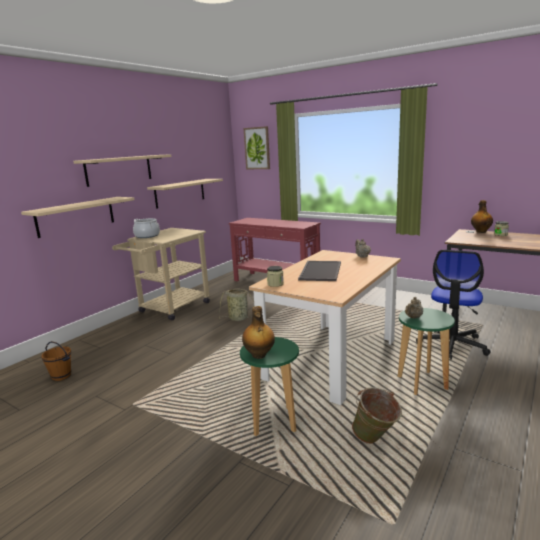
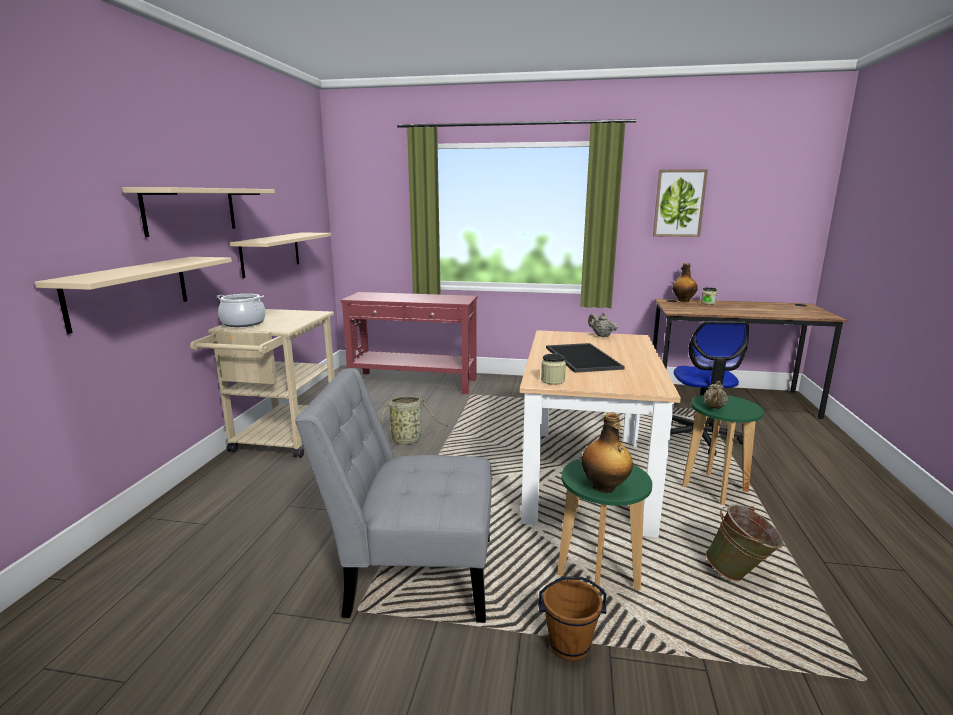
camera: 25 degrees left, 0 degrees up
(61, 376) = (166, 593): brown bucket -> brown bucket (569, 646)
(174, 392) = (412, 573): none -> grey chair
(257, 148) = (370, 190): picture -> picture (679, 203)

